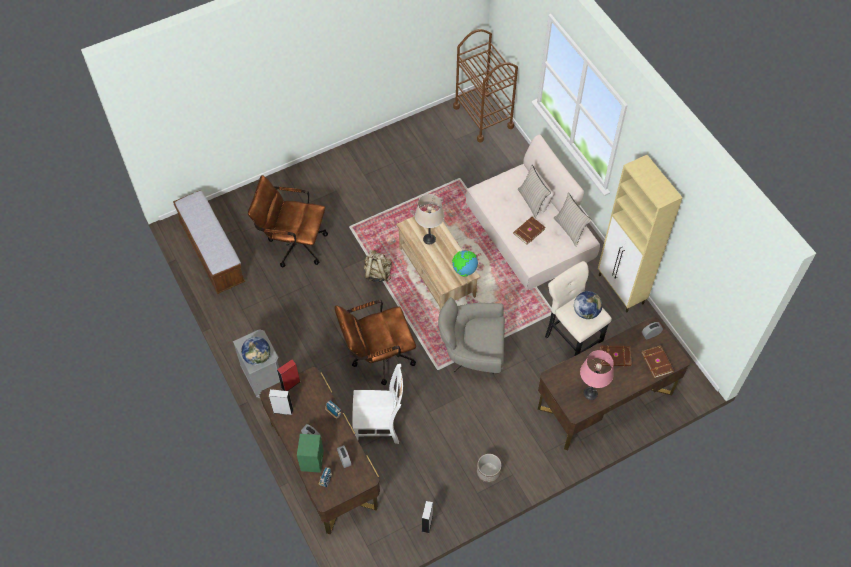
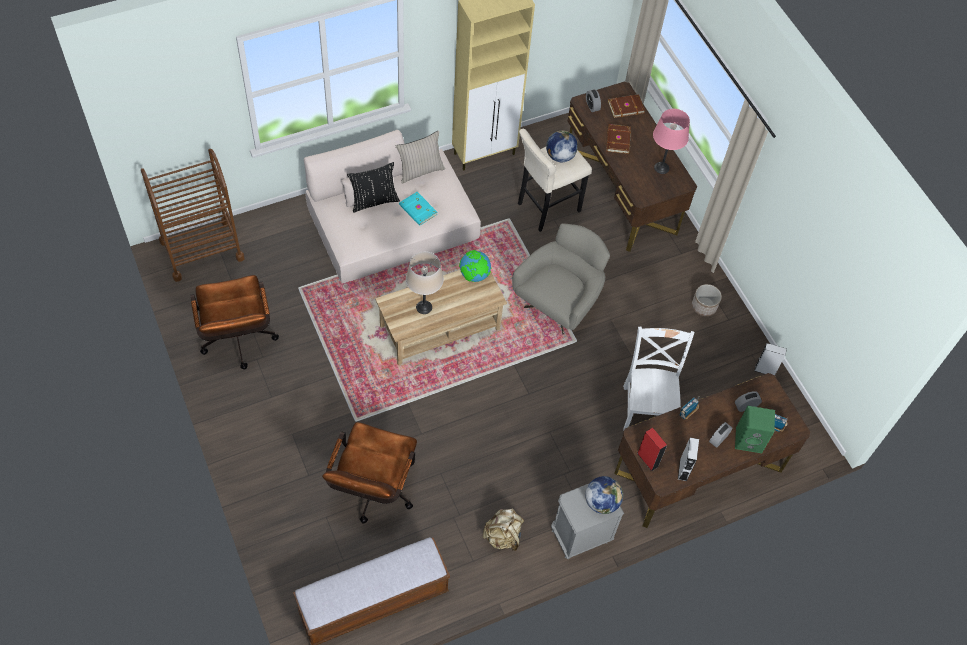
camera: 90 degrees left, 0 degrees up
(377, 273) = (434, 393): beige backpack -> beige backpack (503, 536)
(377, 357) = (556, 403): brown office chair -> brown office chair (239, 343)
(472, 354) = (558, 304): grey armchair -> grey armchair turned 150 degrees counterclockwise
(528, 231) = (417, 210): brown book -> turquoise book
(532, 201) = (374, 201): beige pillow -> black pillow

